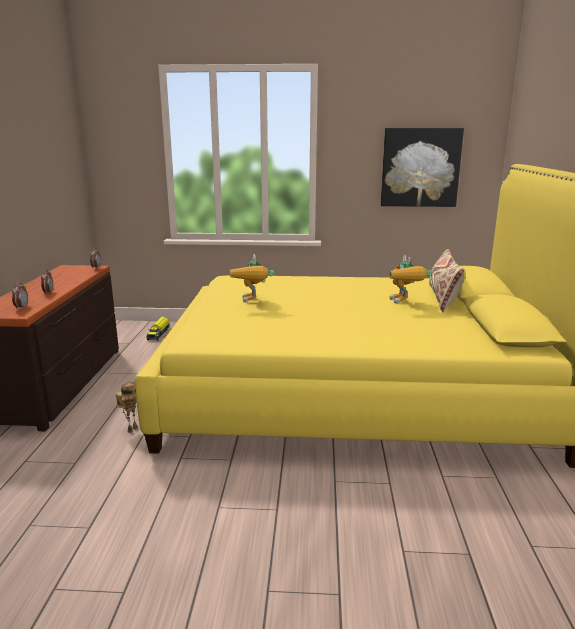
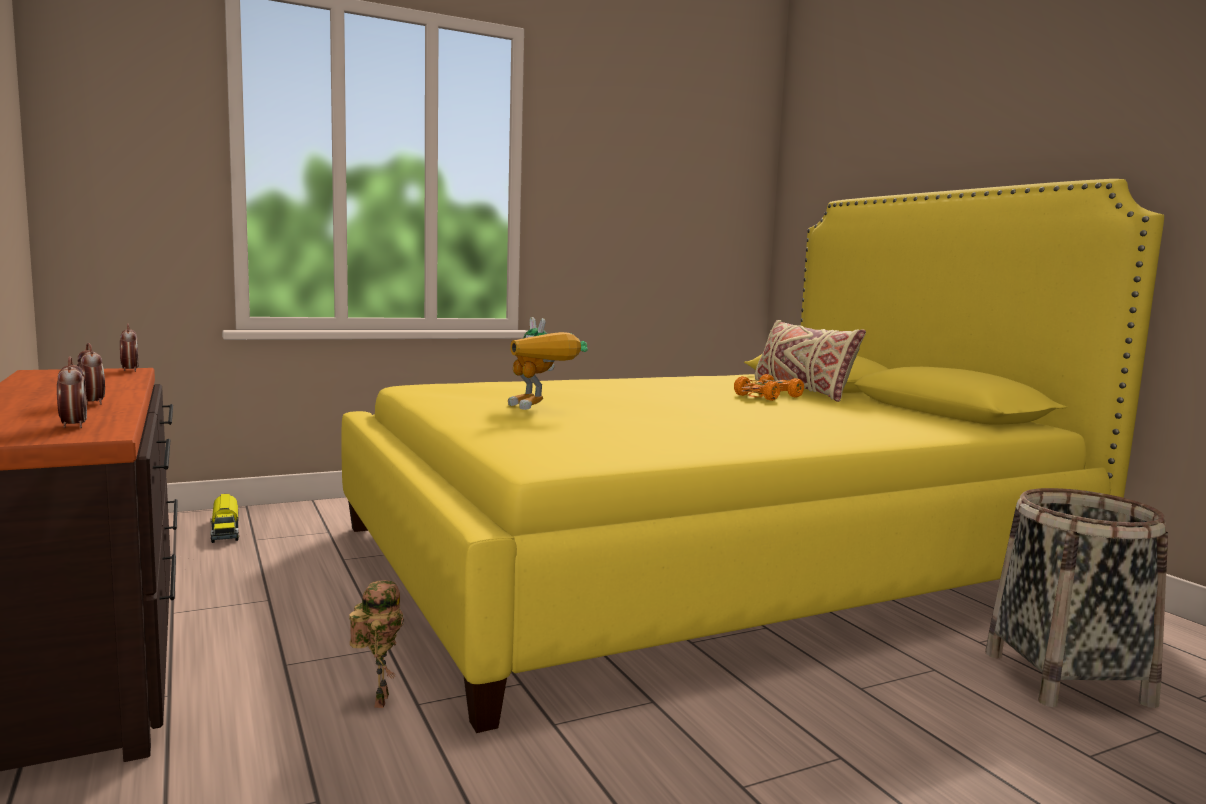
camera: 30 degrees left, 10 degrees down
(404, 303) = (767, 396): toy robot -> orange toy car
(420, 167) = (673, 212): picture -> none
(462, 510) = (1067, 678): none -> basket

